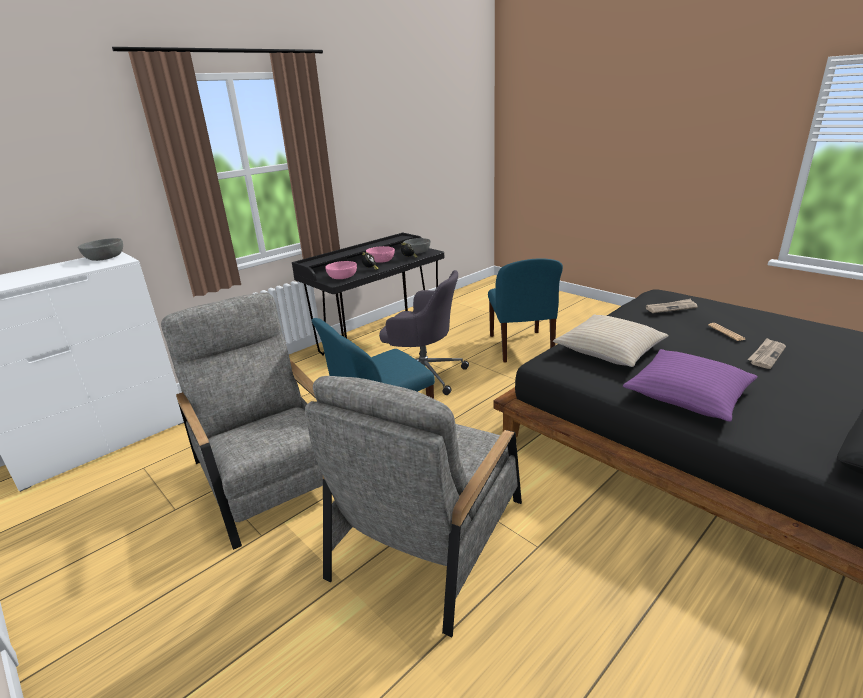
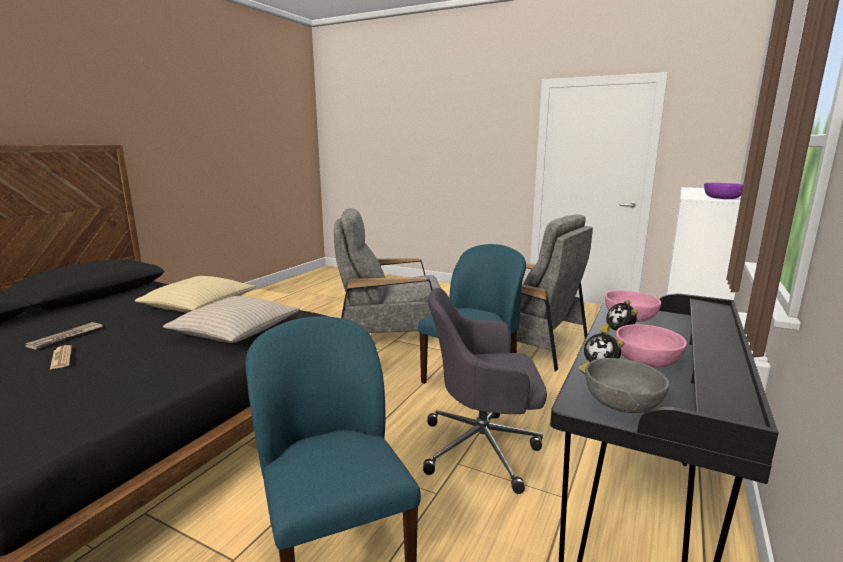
camera: 160 degrees right, 10 degrees down
(104, 258) = (722, 198): grey bowl -> purple bowl
(429, 537) = (390, 333): grey armchair -> grey armchair turned 105 degrees counterclockwise
(671, 307) = (73, 393): newspaper -> none
(688, 394) = (199, 305): purple pillow -> beige pillow

